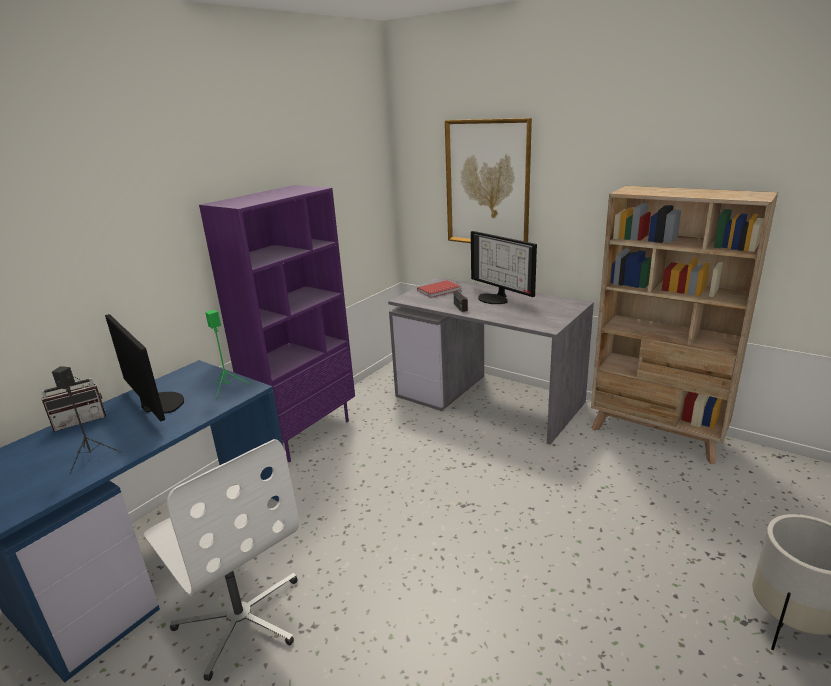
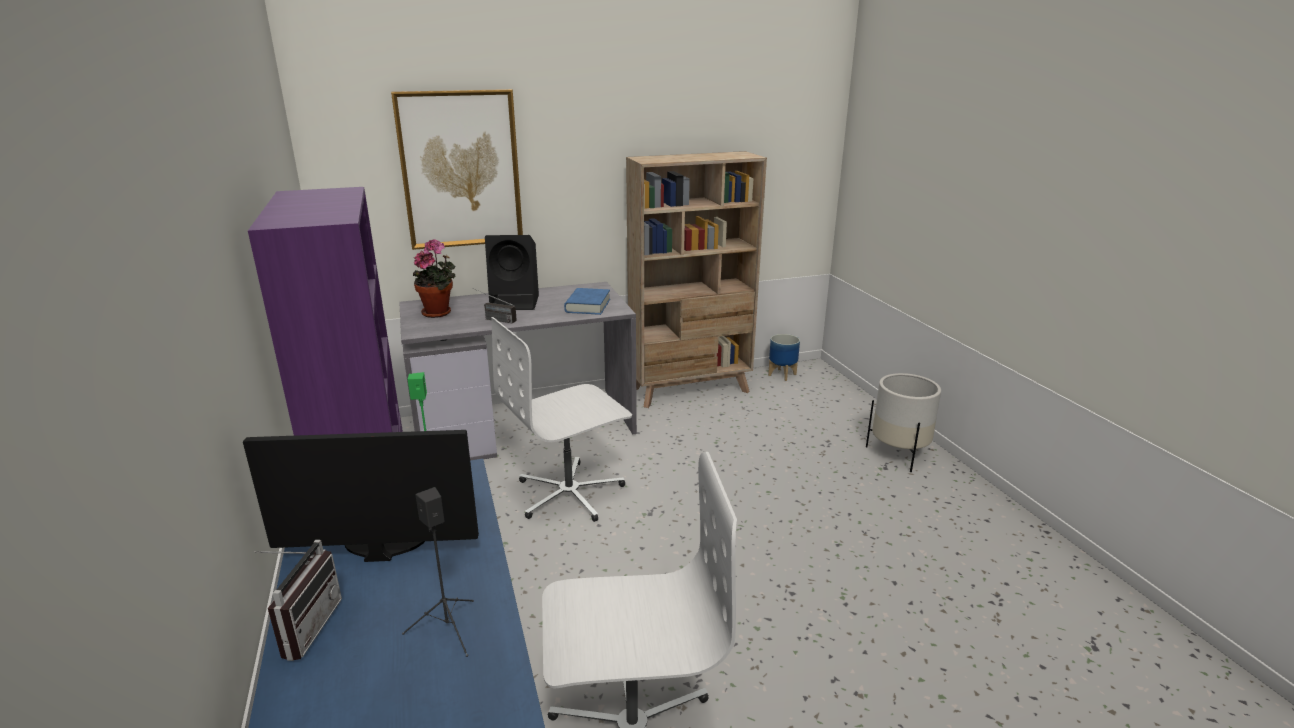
camera: 55 degrees left, 0 degrees up
(440, 290) = (439, 312): red book -> potted plant
(441, 459) = (570, 493): none -> white office chair
(495, 298) = (516, 302): monitor -> black speaker
(535, 316) = (588, 306): none -> blue book
(785, 466) = (782, 374): none -> planter

